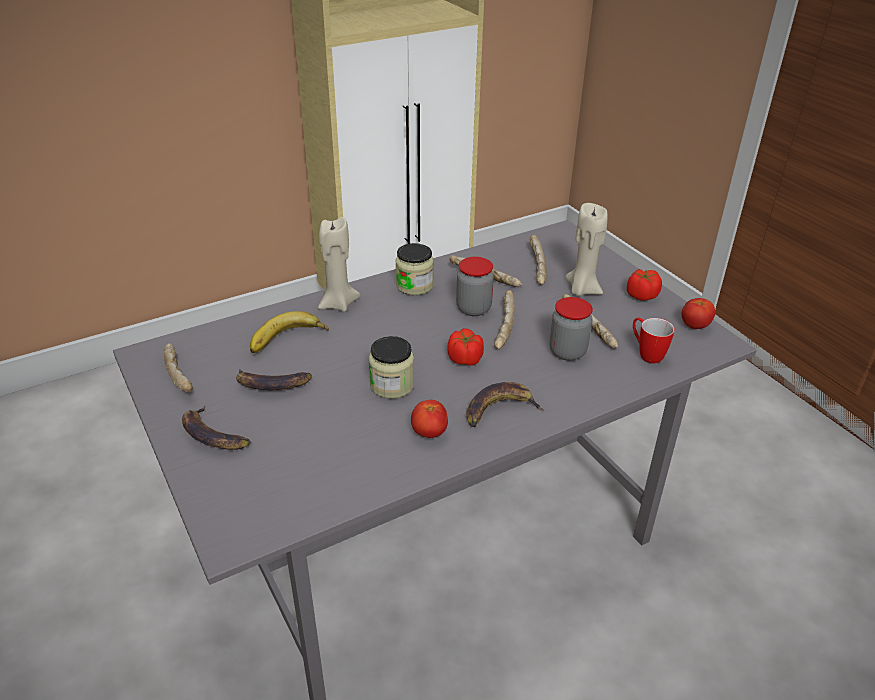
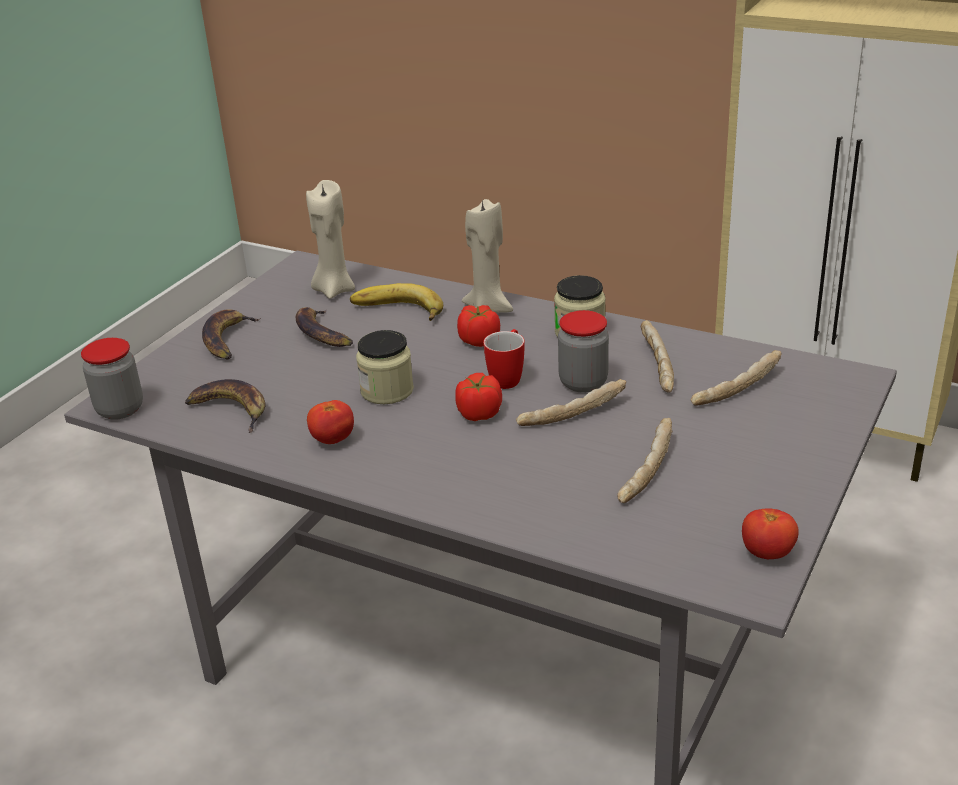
camera: 60 degrees right, 5 degrees down
(180, 375) = (292, 290): bread -> none
(499, 409) = (413, 466): banana -> banana (231, 410)
(567, 352) = (574, 473): jar -> jar (120, 409)
(582, 290) = (729, 438): beige candle -> beige candle (334, 290)
(641, 295) = (782, 487): tomato -> tomato (479, 340)
(646, 354) = (643, 532): mug -> mug (508, 378)

